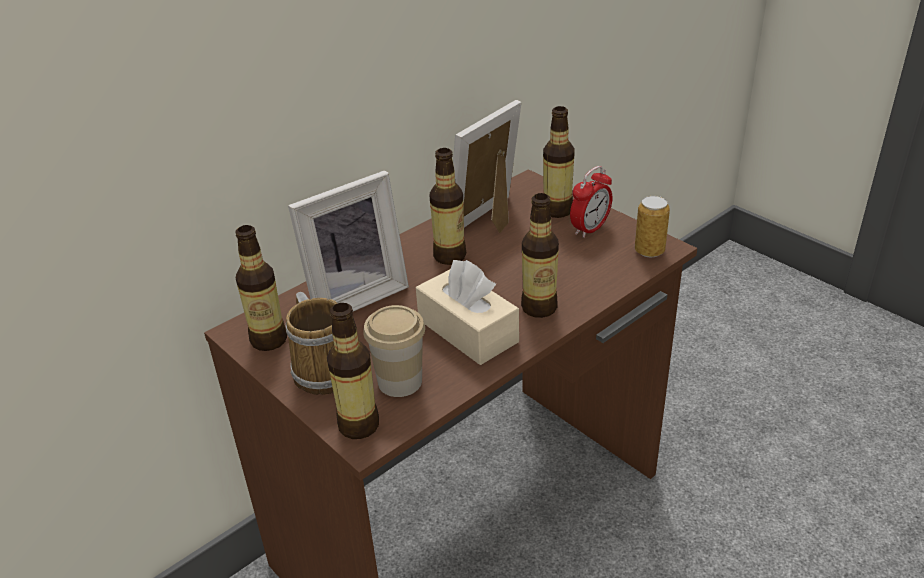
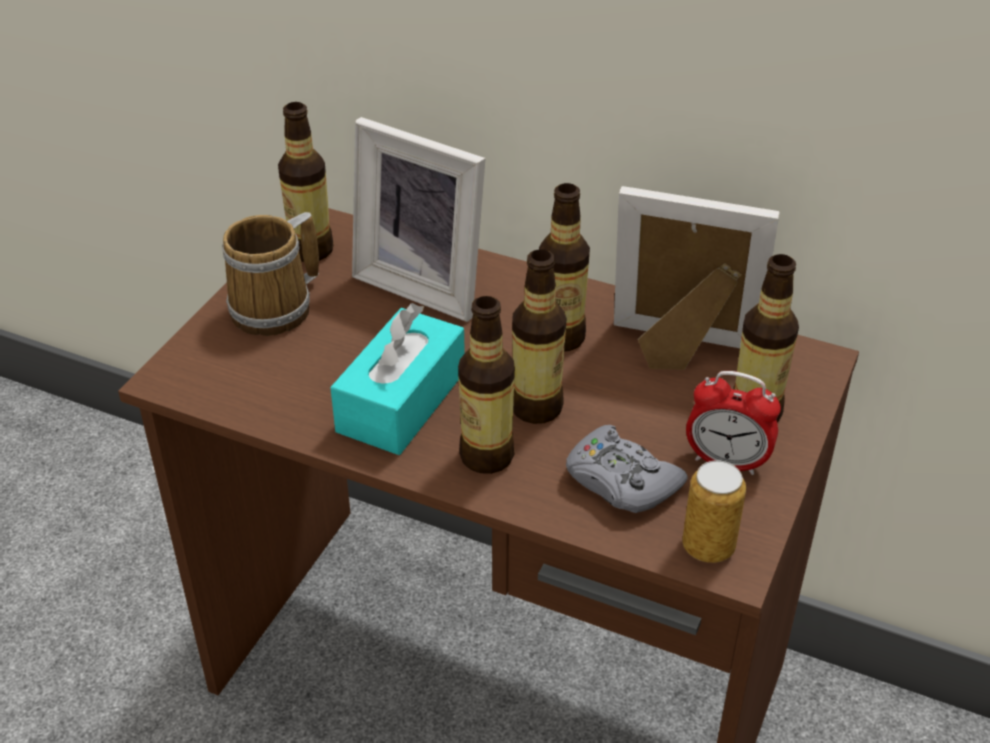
camera: 65 degrees right, 5 degrees up
(358, 425) = (190, 365): bottle -> bottle (536, 407)
(400, 381) = (277, 373): cup -> none
(467, 331) = (401, 401): beige tissue box -> turquoise tissue box
(586, 265) = (621, 481): none -> grey game controller

